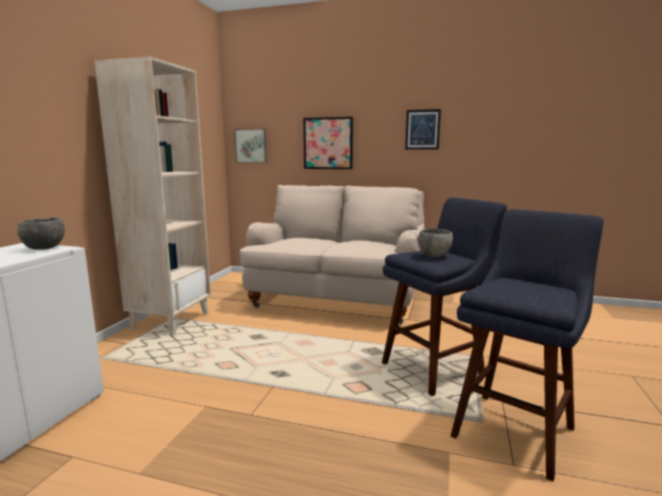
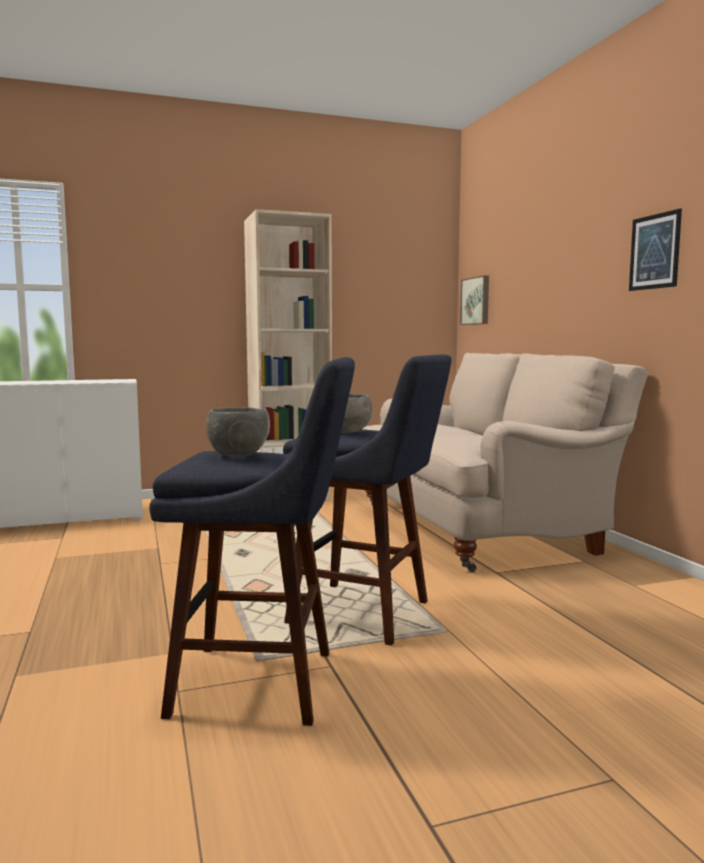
camera: 55 degrees right, 5 degrees down
(44, 248) = (121, 381): grey bowl -> grey bowl (238, 455)
(328, 143) = (543, 290): picture -> none

